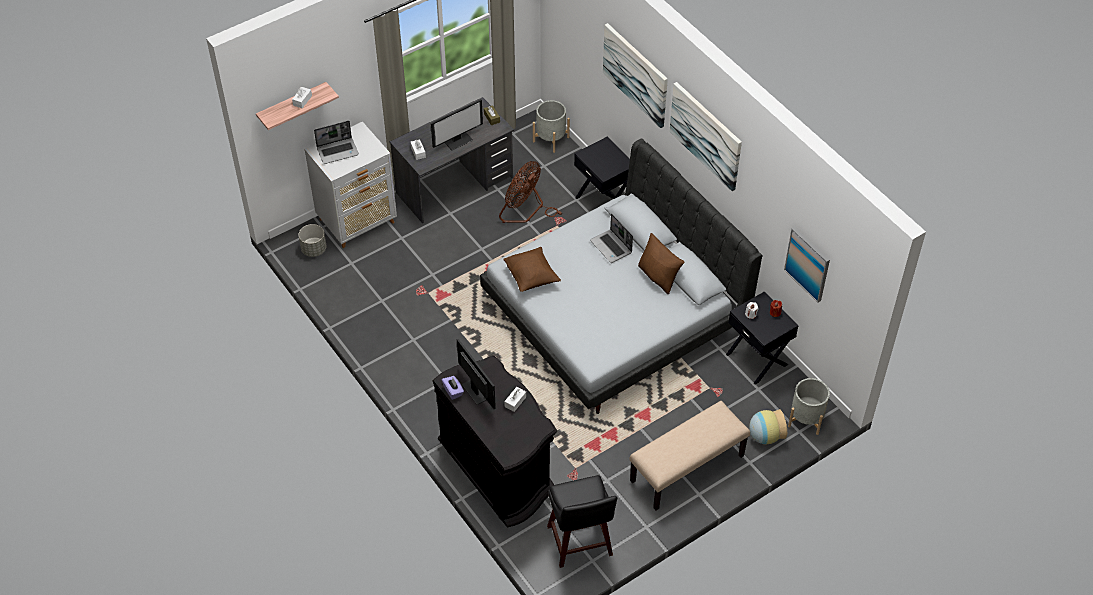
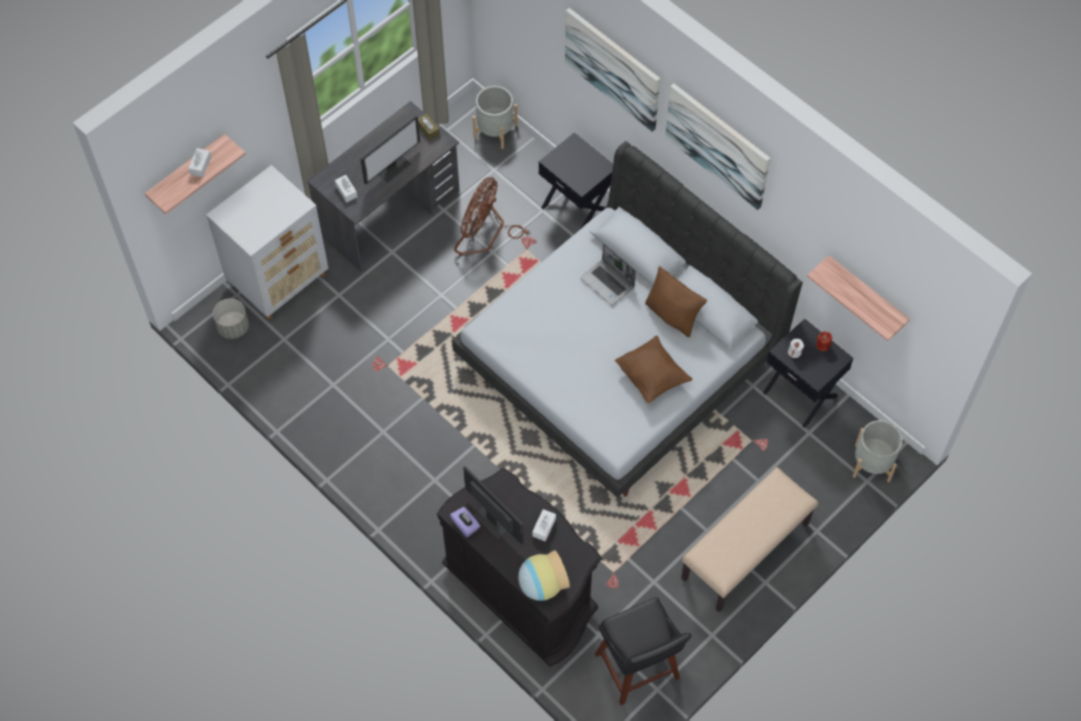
camera: 10 degrees left, 10 degrees up
(338, 151) = (250, 212): laptop -> none
(531, 277) = (519, 340): brown pillow -> brown pillow (652, 377)
(765, 436) = (828, 493): vase -> vase (541, 585)
(808, 264) = (866, 295): picture -> shelf

